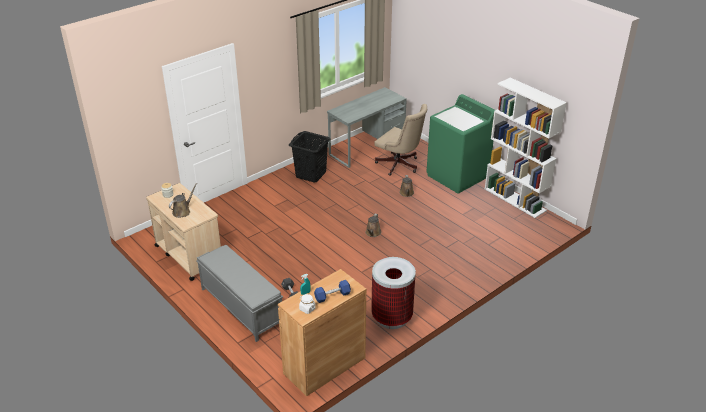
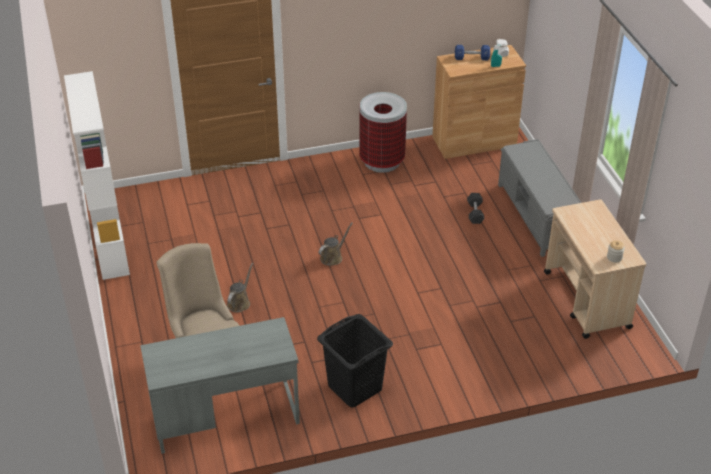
camera: 155 degrees left, 5 degrees up
(182, 211) = (597, 225): brown watering can -> none
(457, 176) = (142, 308): green washing machine -> none

